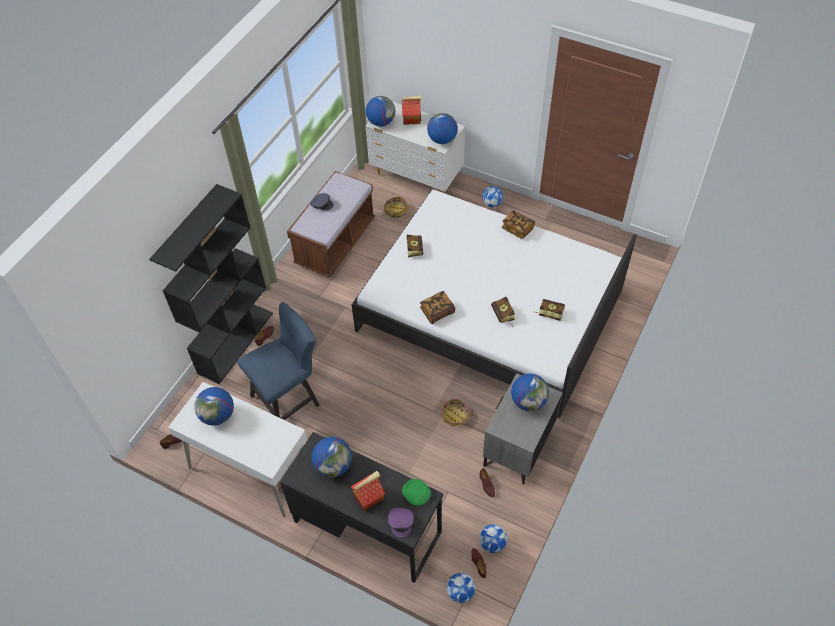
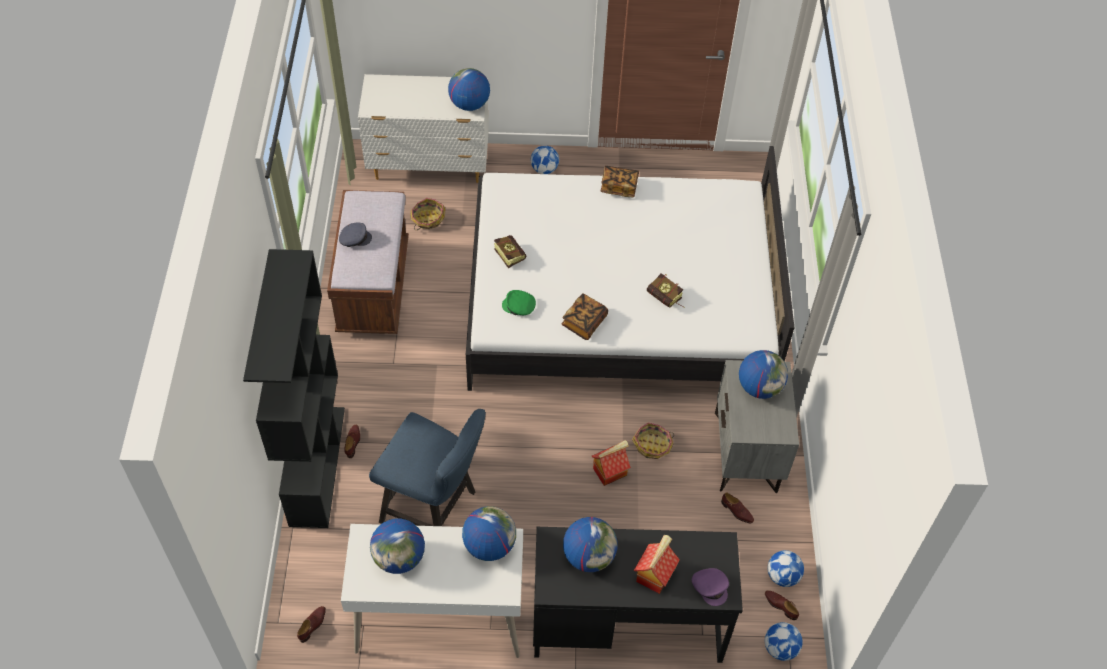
camera: 30 degrees left, 0 degrees up
(290, 399) = (435, 508): blue chair -> blue chair turned 90 degrees clockwise
(381, 122) = (376, 106): globe -> globe (489, 545)
(412, 119) = (414, 89): toy house -> toy house (610, 471)
(415, 494) = (707, 547): green cap -> green cap (519, 307)
(548, 312) = (714, 275): book -> none

